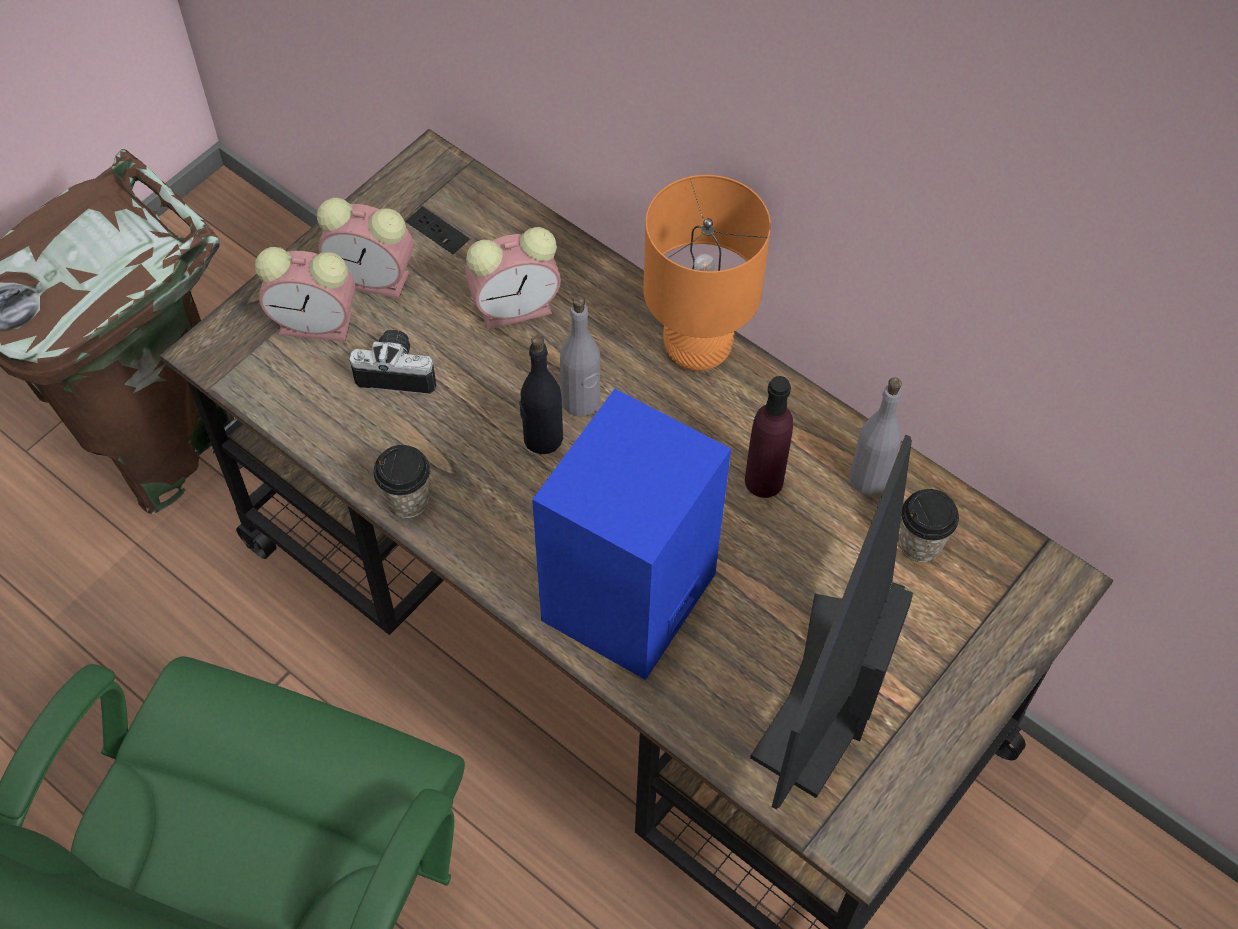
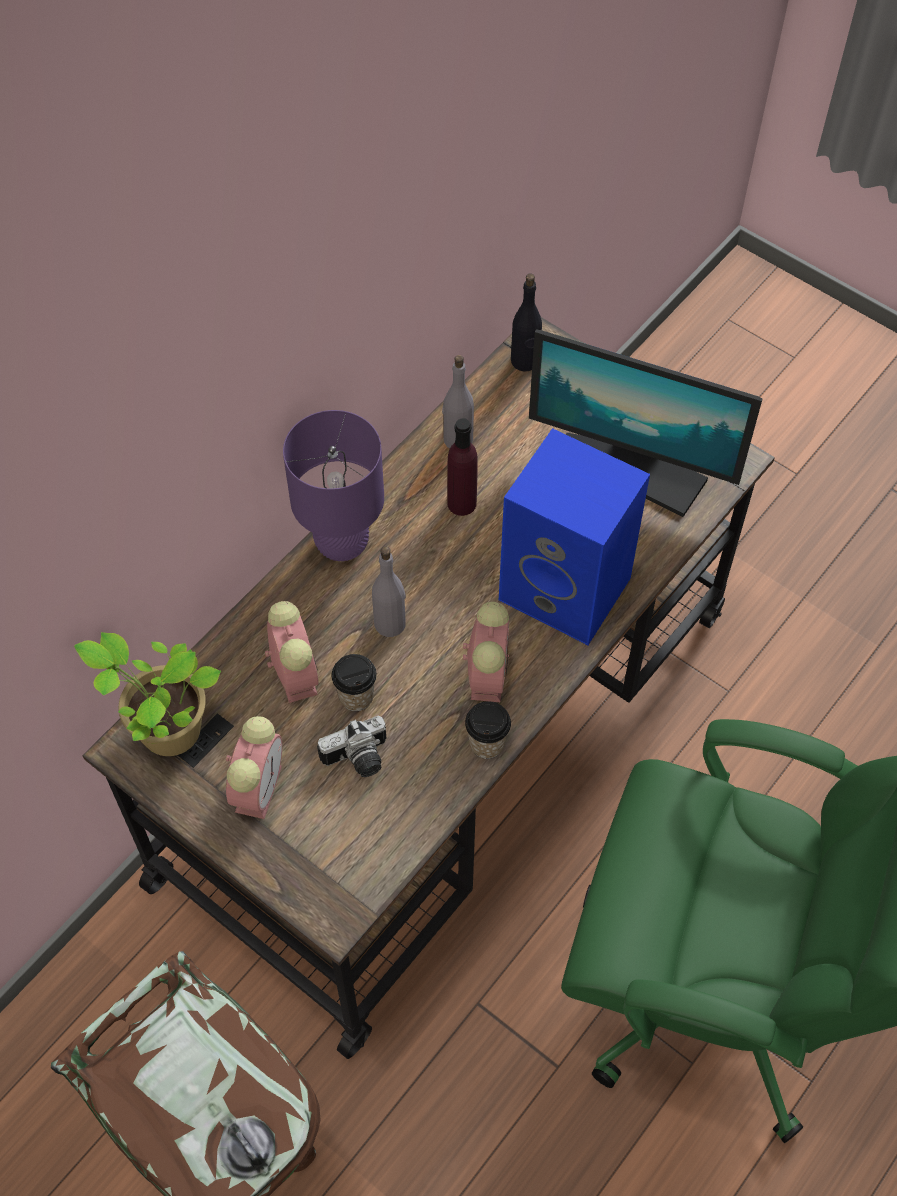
camera: 90 degrees left, 0 degrees up
(318, 323) = (307, 828): alarm clock -> alarm clock (487, 673)
(398, 370) = (358, 760): camera -> camera turned 120 degrees counterclockwise
(452, 194) = (165, 729): none -> potted plant
(542, 438) = (426, 650): black bottle -> black bottle (525, 361)
(694, 351) = (342, 546): orange table lamp -> purple table lamp
(920, 544) = (511, 413): cup -> cup (356, 696)

